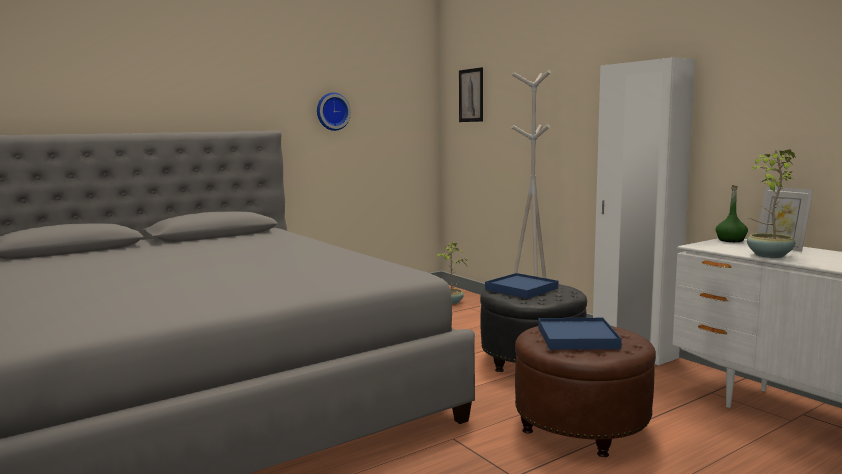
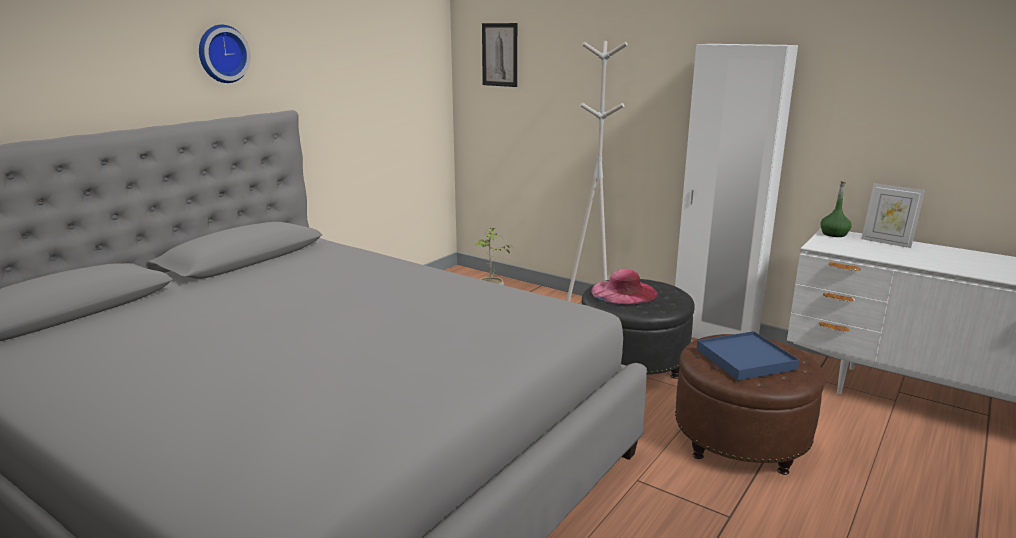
camera: 20 degrees left, 10 degrees up
(332, 111) = (345, 78): wall clock -> wall clock (222, 54)
(521, 289) = (624, 292): blue tray -> pink hat
(768, 255) = (894, 257): potted plant -> none

